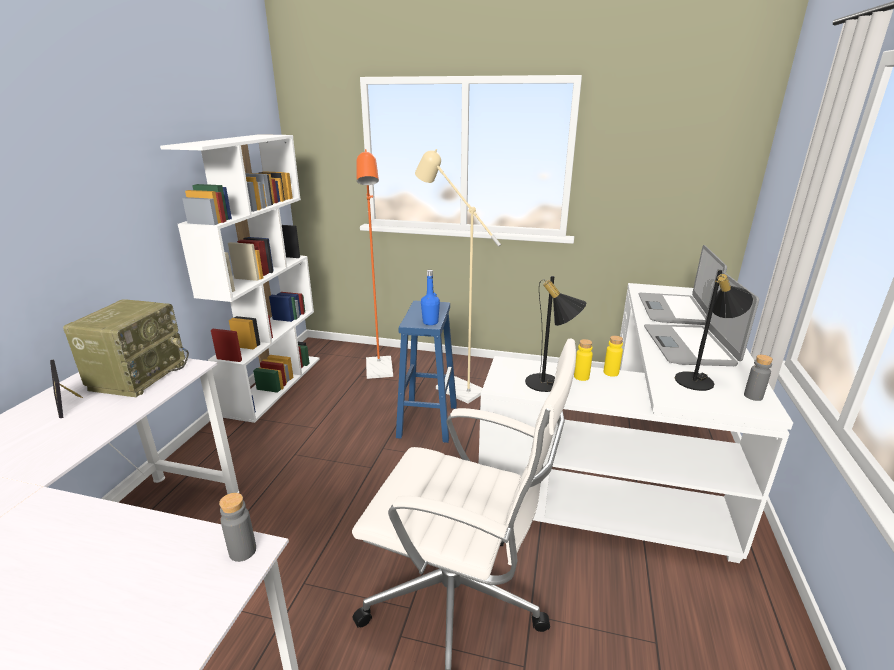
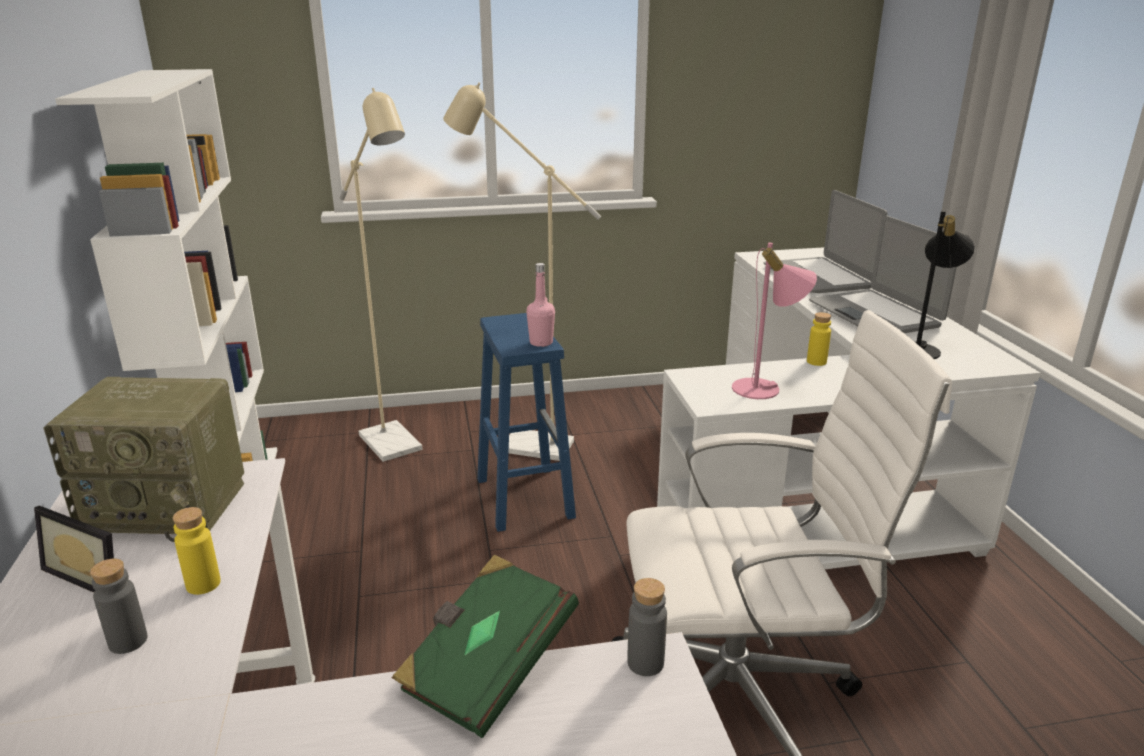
camera: 25 degrees left, 0 degrees up
(138, 375) = (169, 507): radio -> radio turned 105 degrees clockwise
(162, 518) = (487, 667): none -> green book
(379, 372) = (395, 448): orange floor lamp -> beige floor lamp
(430, 322) = (541, 342): blue bottle -> pink bottle
(549, 384) = (765, 389): black table lamp -> pink table lamp
(581, 377) = (790, 373): yellow bottle -> yellow bottle (203, 584)
(753, 396) = (984, 354): grey bottle -> grey bottle (128, 641)

